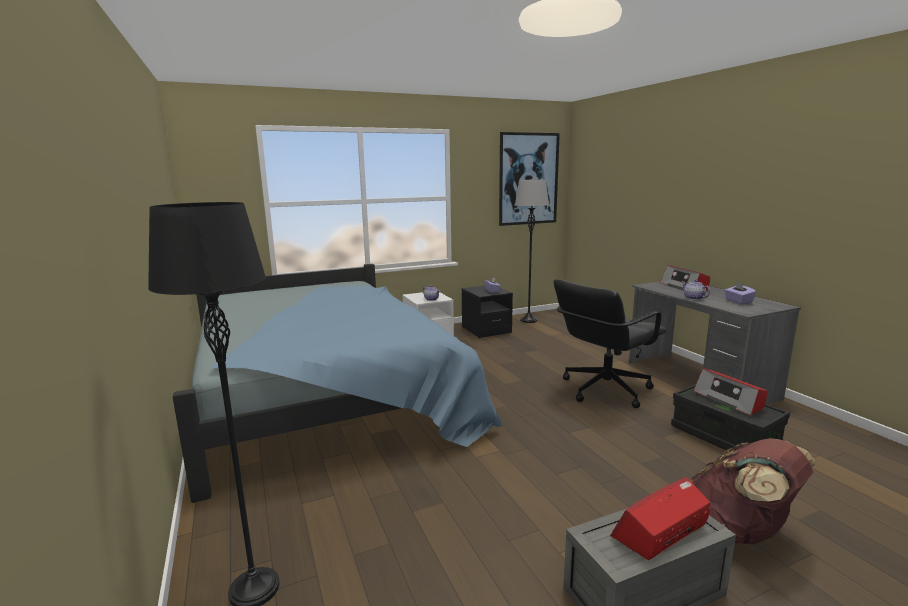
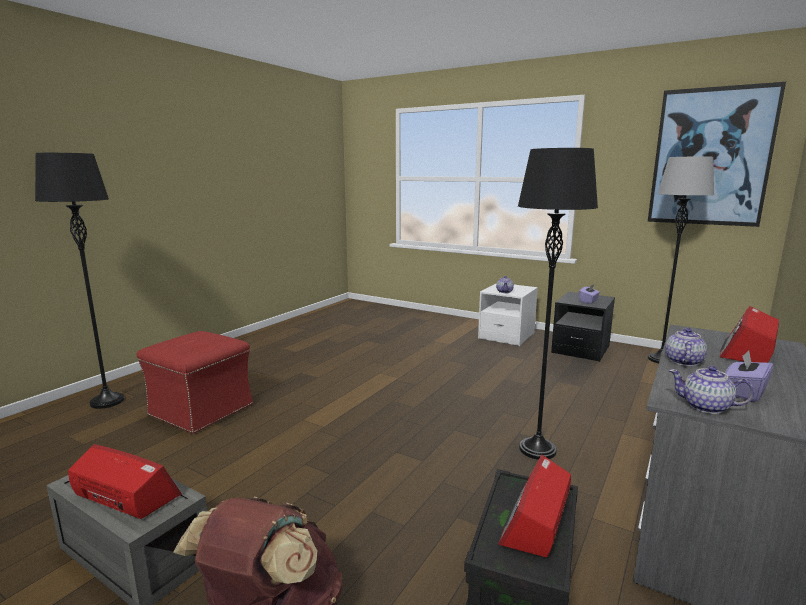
camera: 55 degrees right, 0 degrees up
(326, 396) = (342, 342): blue bed -> none
(386, 510) = (202, 410): none -> red ottoman
(604, 389) = (537, 449): black office chair -> black floor lamp
(754, 310) = (706, 407): none -> teapot

